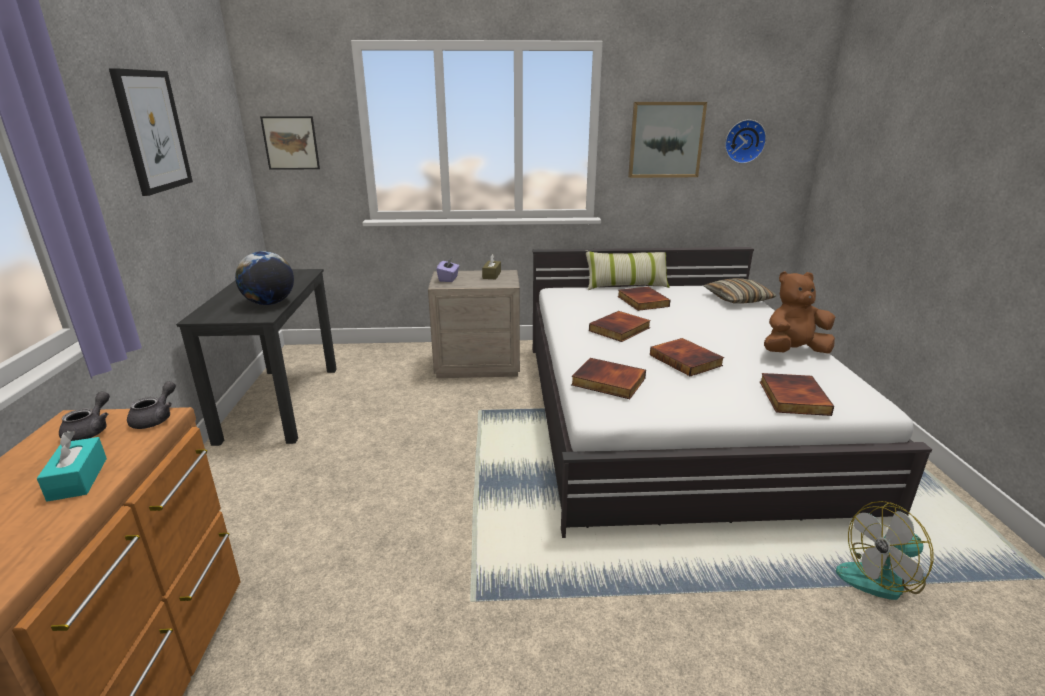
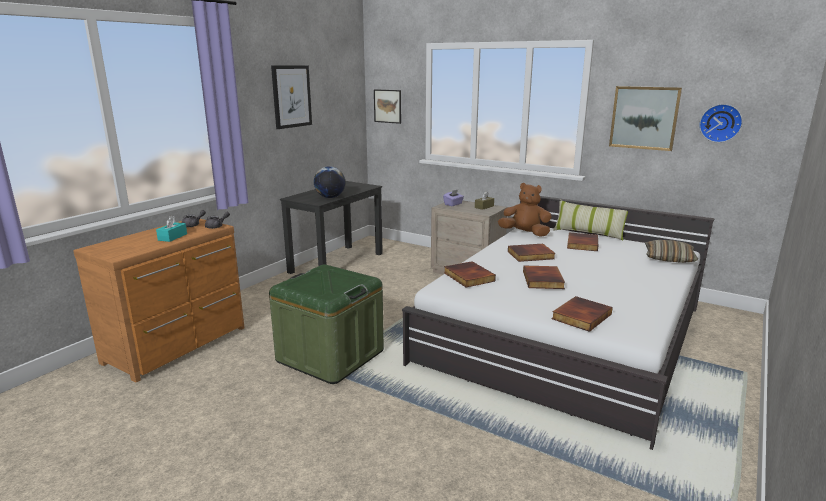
camera: 35 degrees right, 5 degrees down
(447, 570) = (330, 356): none -> green storage box
(793, 352) = (642, 296): brown plush toy -> brown plush toy (525, 233)
(881, 578) = (581, 462): fan -> none

